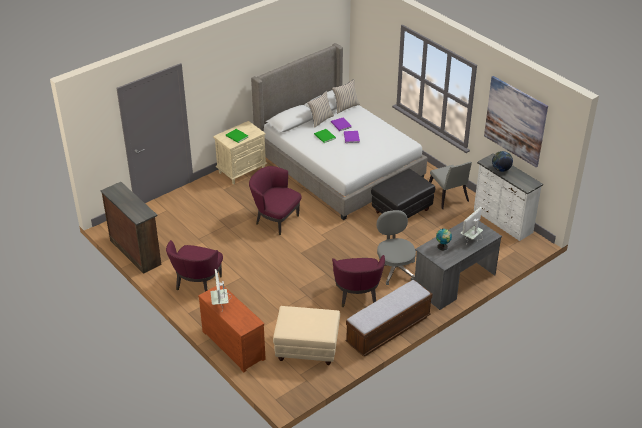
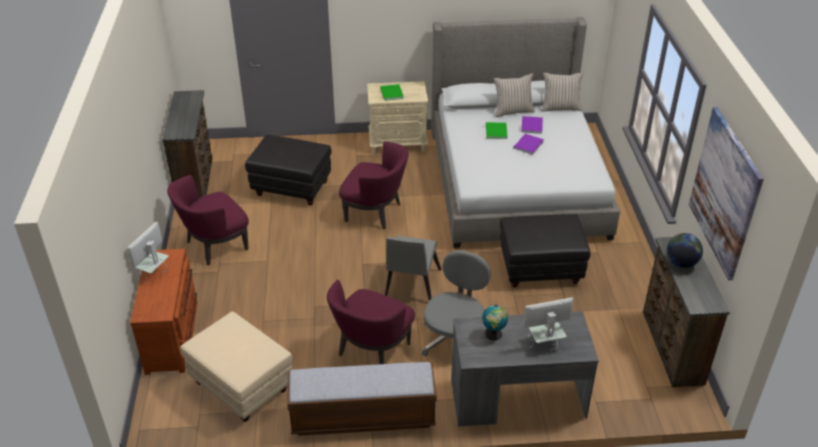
camera: 35 degrees right, 0 degrees up
(205, 227) = (292, 188): none -> black ottoman
(275, 220) = (375, 212): purple armchair -> purple armchair turned 135 degrees clockwise
(448, 197) = (621, 280): grey chair -> grey chair (411, 286)
(502, 222) = (671, 348): white dresser -> brown dresser

